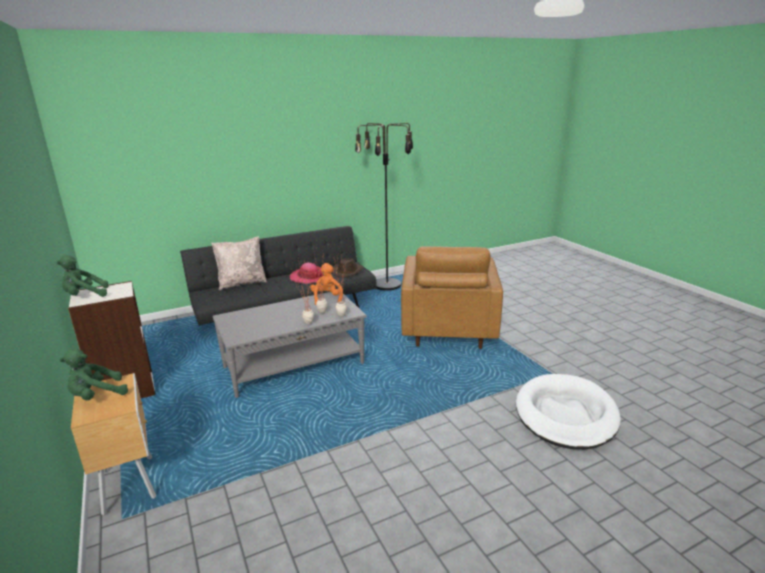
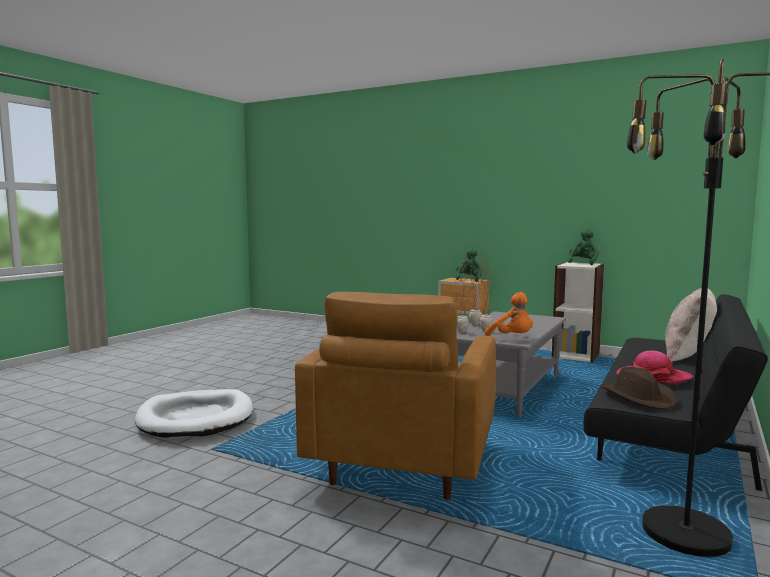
camera: 145 degrees right, 15 degrees down
(447, 332) = (403, 464): brown armchair -> brown armchair turned 135 degrees counterclockwise

